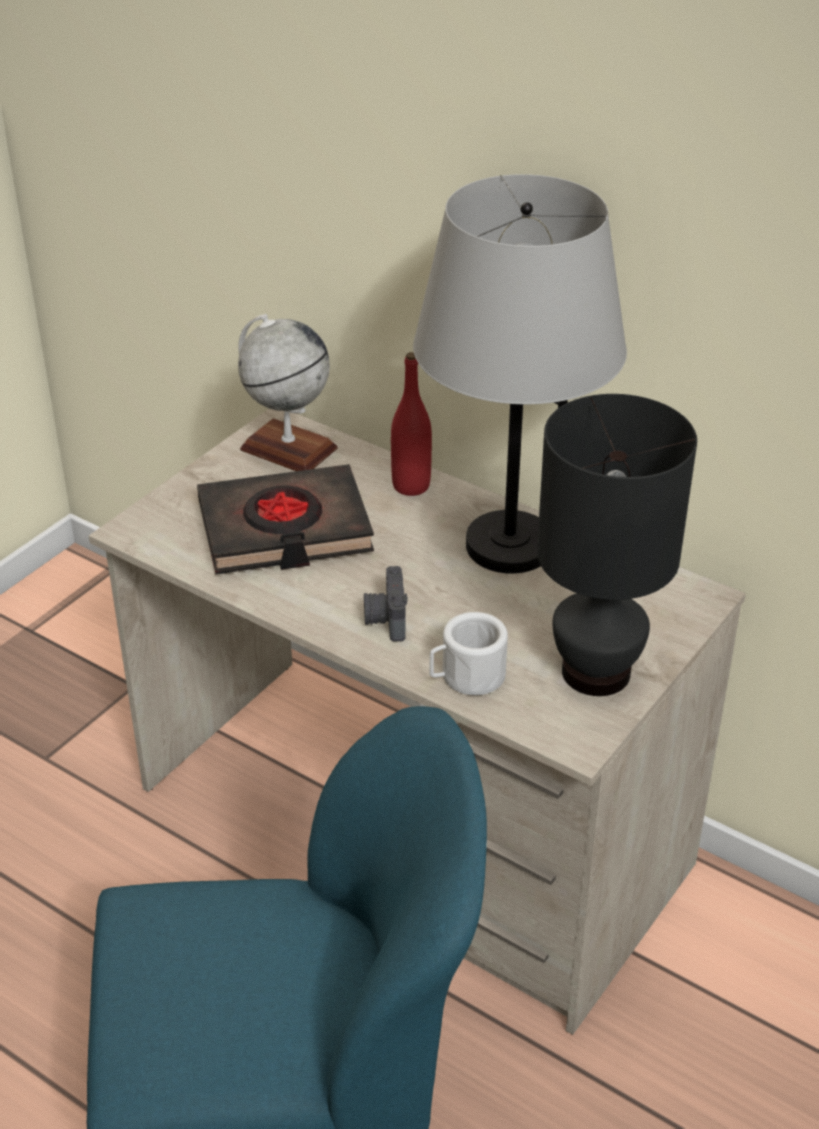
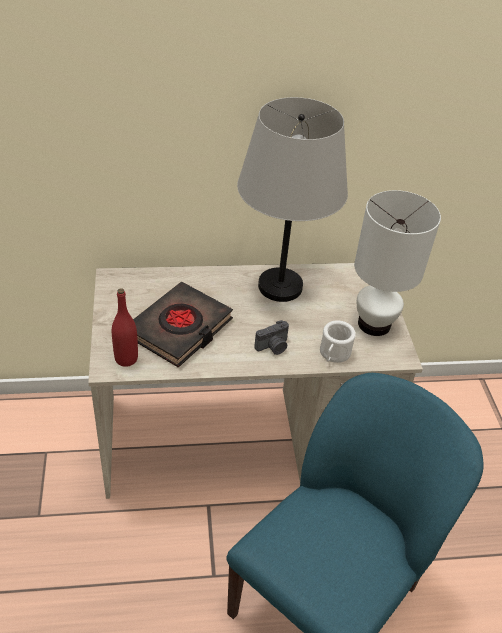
camera: 45 degrees left, 5 degrees up
(288, 448) = (131, 287): globe -> none
(385, 619) = (273, 347): camera -> camera turned 75 degrees counterclockwise
(411, 486) = (208, 279): red bottle -> red bottle (126, 359)
(594, 672) = (373, 324): black table lamp -> white table lamp

